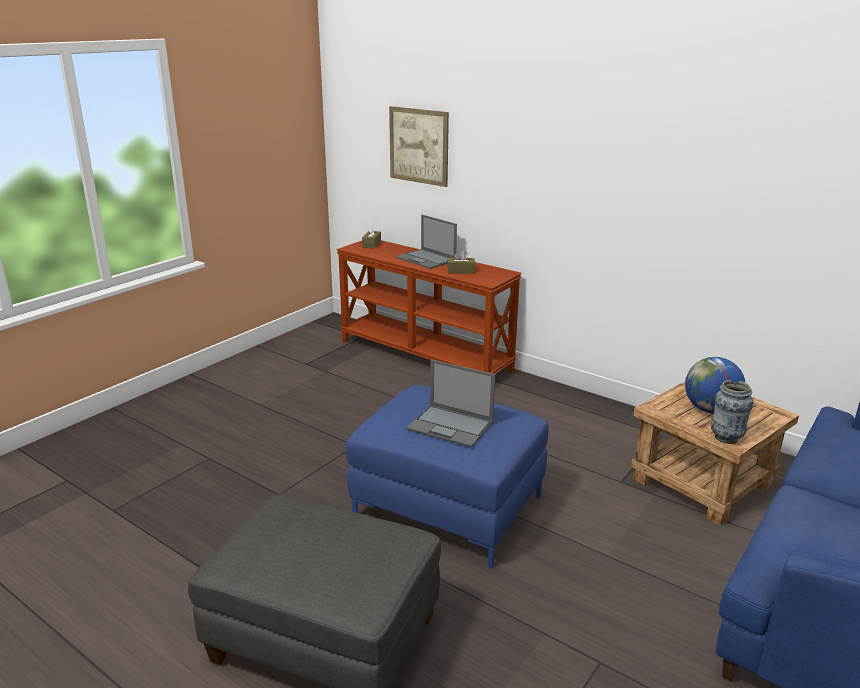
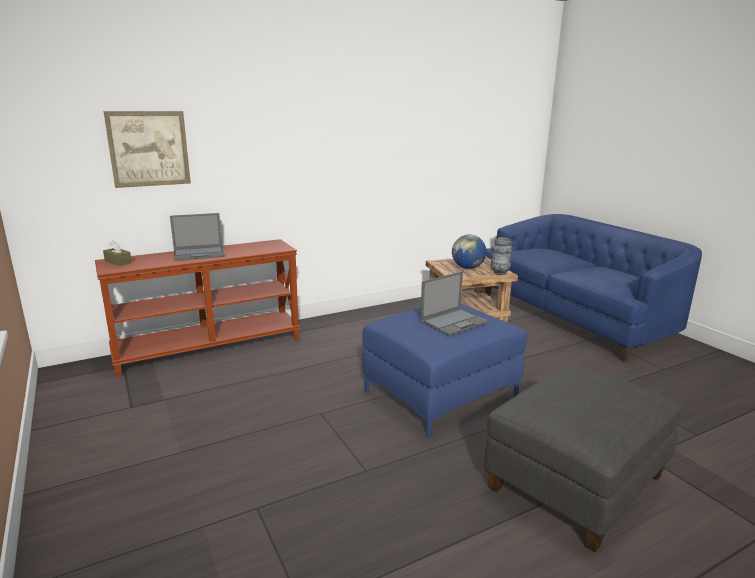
camera: 65 degrees left, 5 degrees down
(461, 271) = (247, 250): brown tissue box -> none

